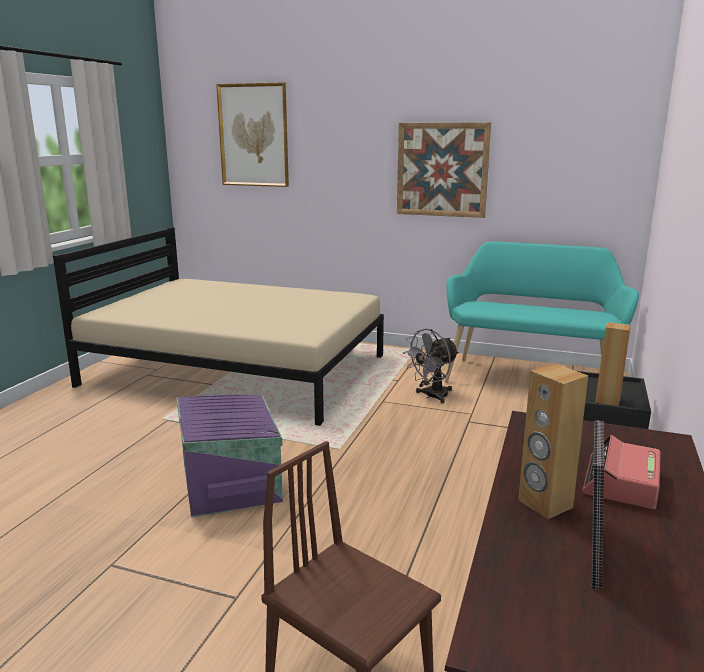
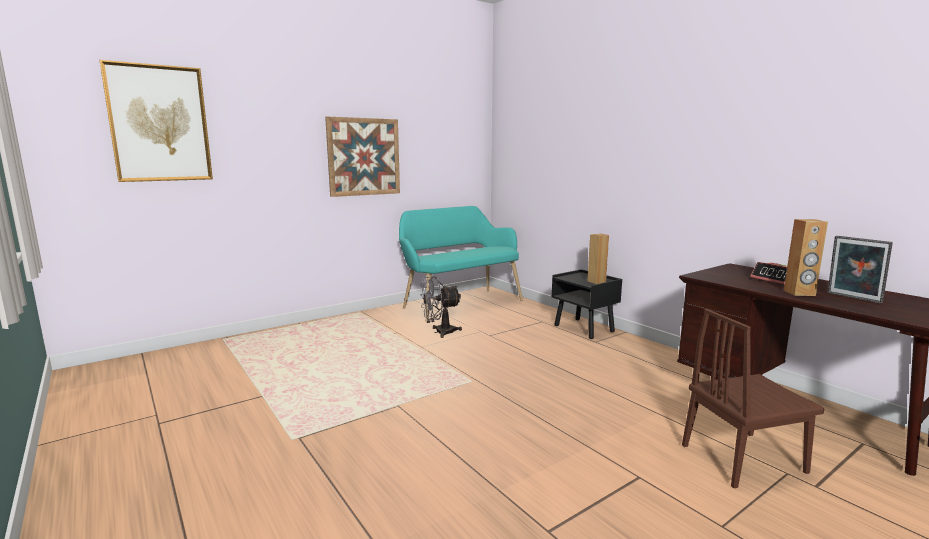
camera: 55 degrees left, 5 degrees down
(232, 481) = (468, 435): purple storage box -> none
(237, 370) = (254, 377): beige bed -> none
(431, 396) = (440, 332): grey fan -> grey fan turned 75 degrees clockwise

